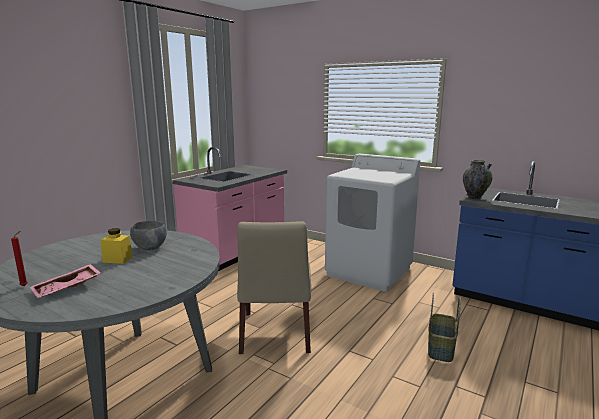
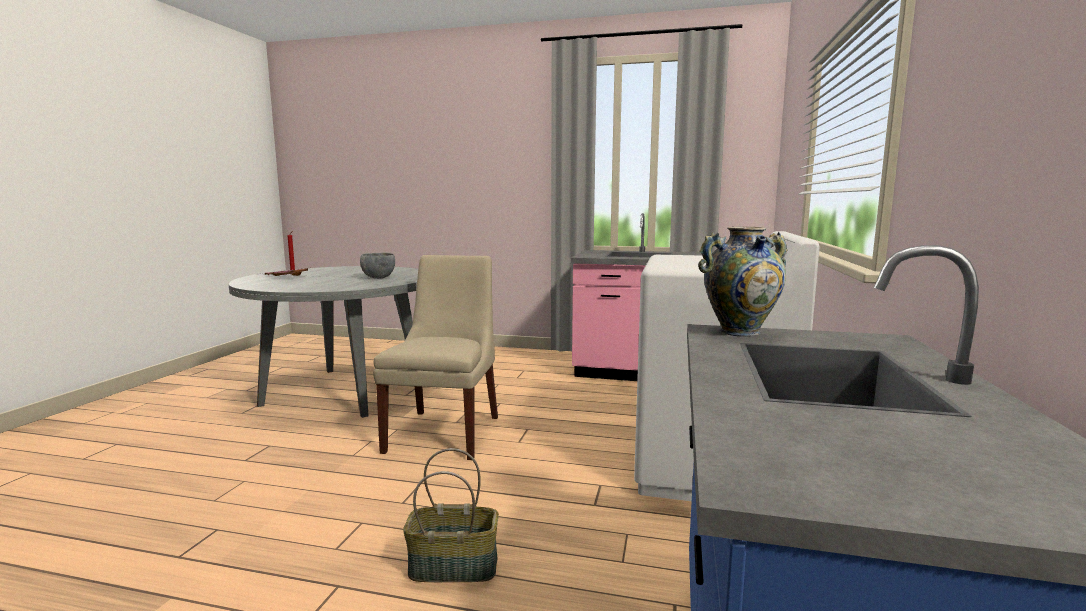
camera: 70 degrees right, 5 degrees down
(117, 259) = (347, 276): yellow jar -> none
(275, 334) = (445, 432): beige chair -> beige chair turned 120 degrees clockwise

